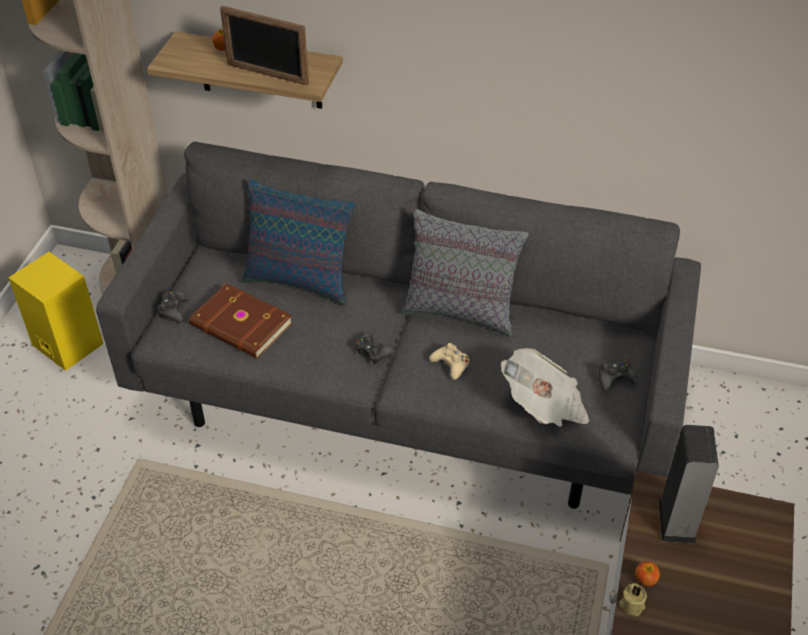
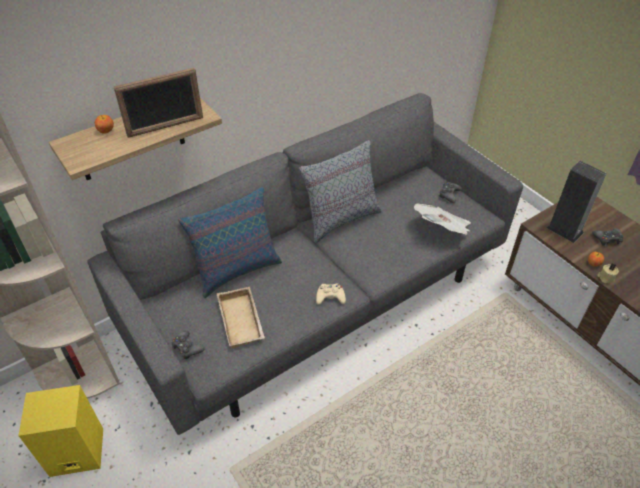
camera: 50 degrees left, 0 degrees up
(240, 325) = (242, 321): brown book -> beige tray
(373, 352) = (332, 273): black game controller -> black game controller (607, 239)
(451, 364) = (377, 246): beige game controller -> beige game controller (330, 297)

